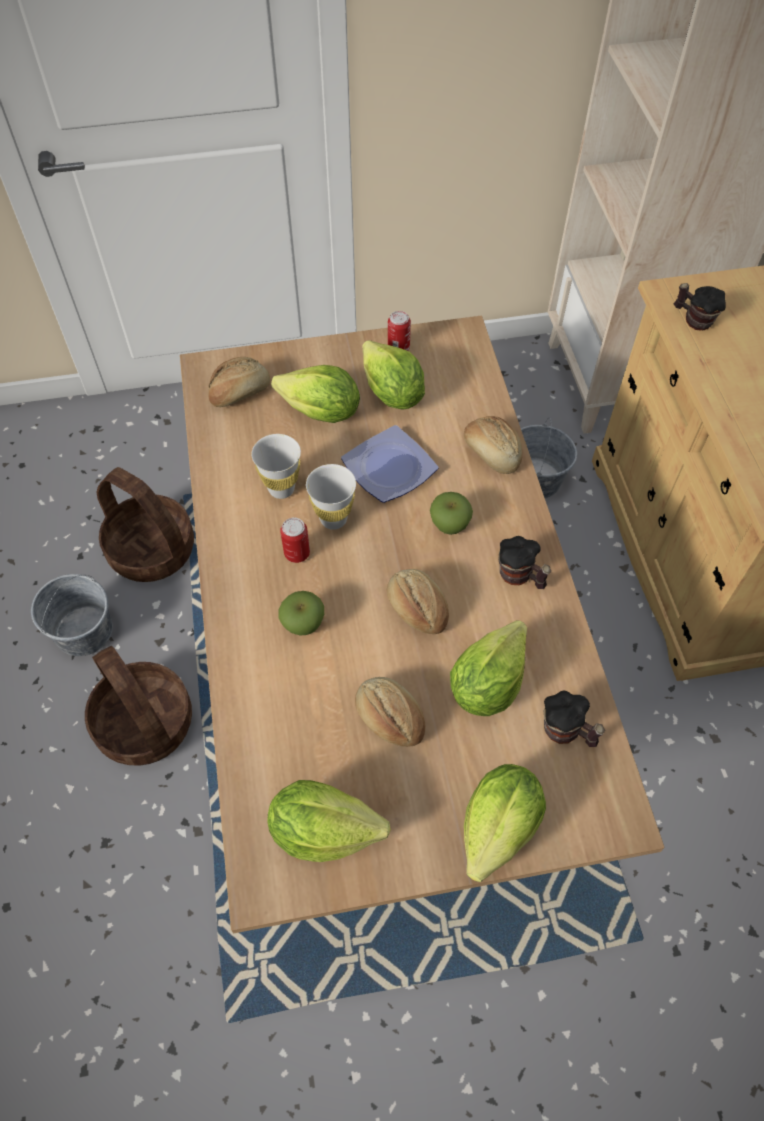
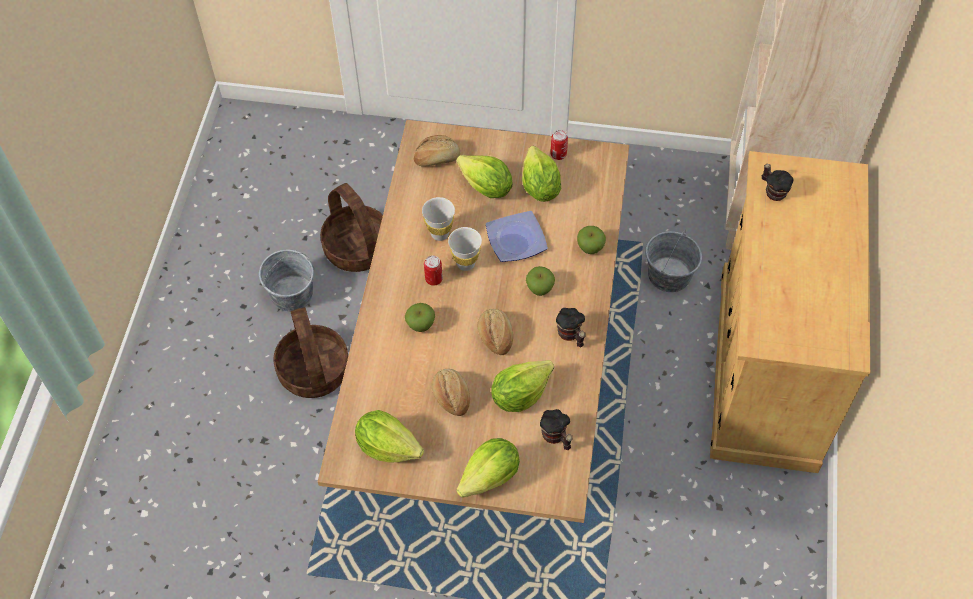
camera: 20 degrees right, 0 degrees up
(492, 453) = (590, 248): bread -> apple

